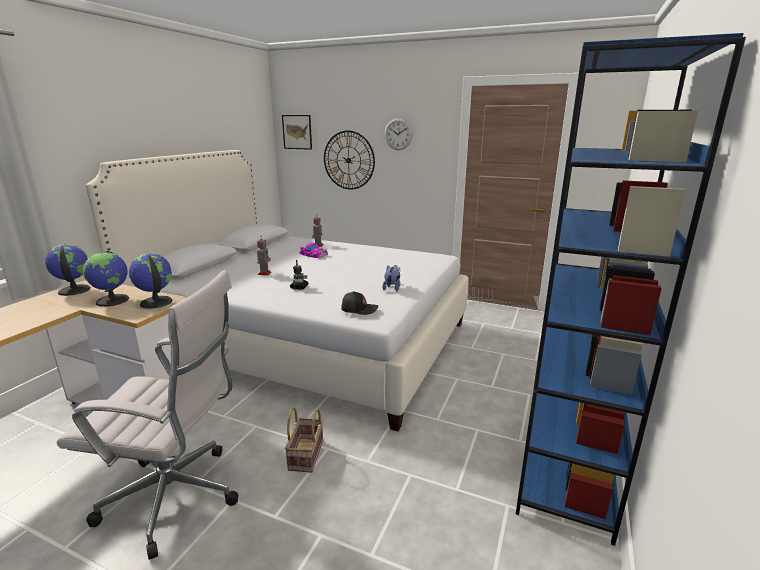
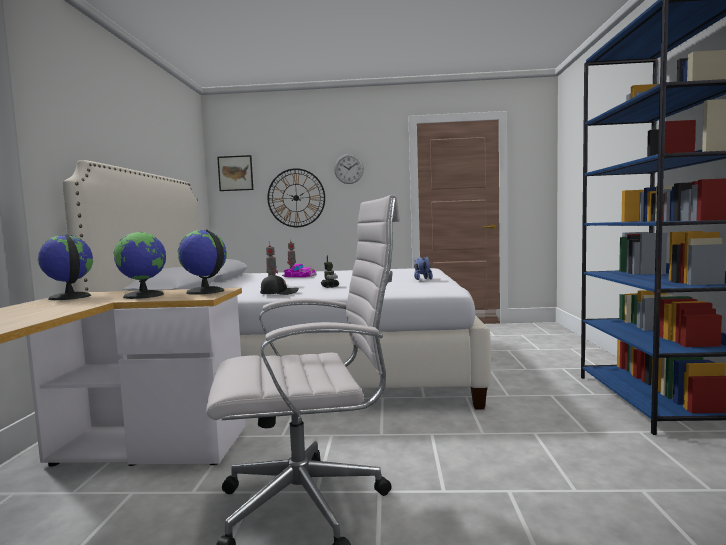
camera: 20 degrees left, 15 degrees down
(306, 456) = (417, 443): basket -> none
(359, 309) = (419, 287): black cap -> black cap (278, 293)

